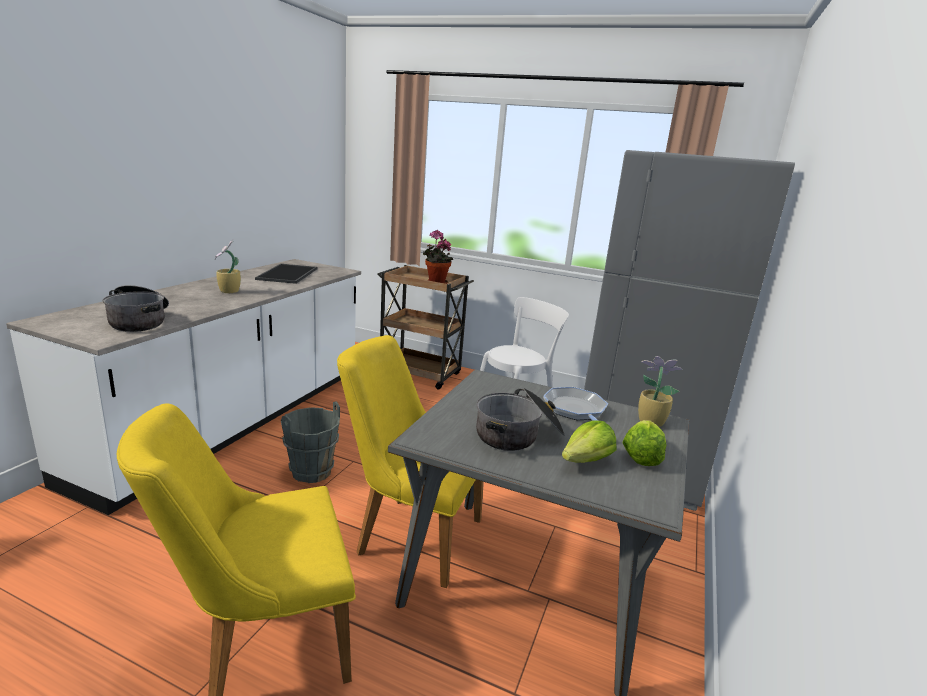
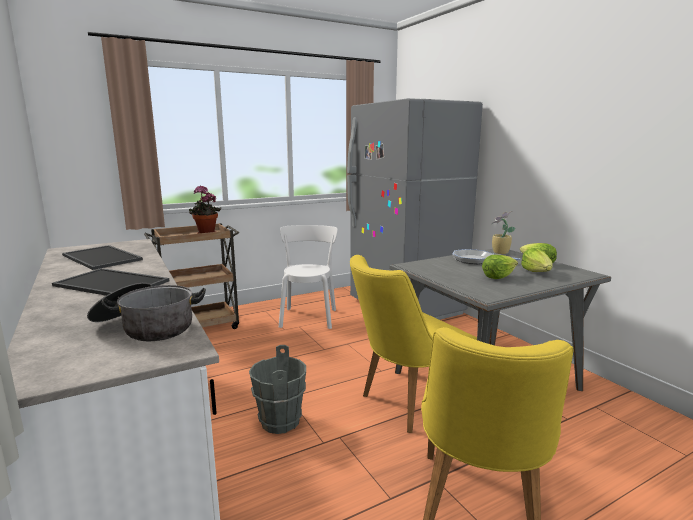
camera: 50 degrees left, 5 degrees down
(229, 291) = (114, 283): potted plant -> tray
(518, 435) = (498, 276): cooking pot -> lettuce

